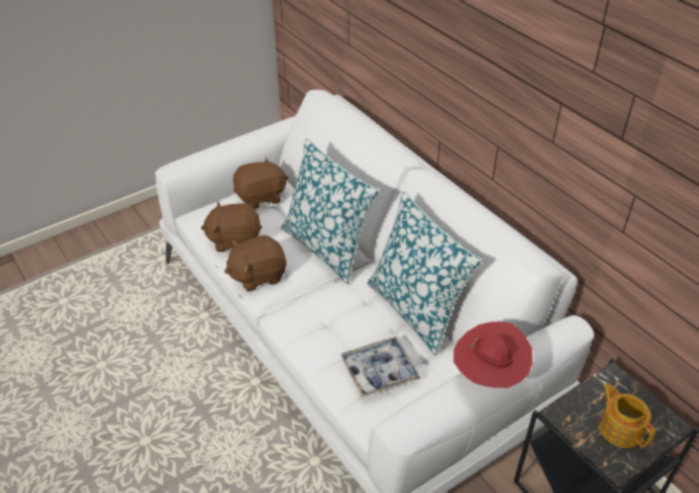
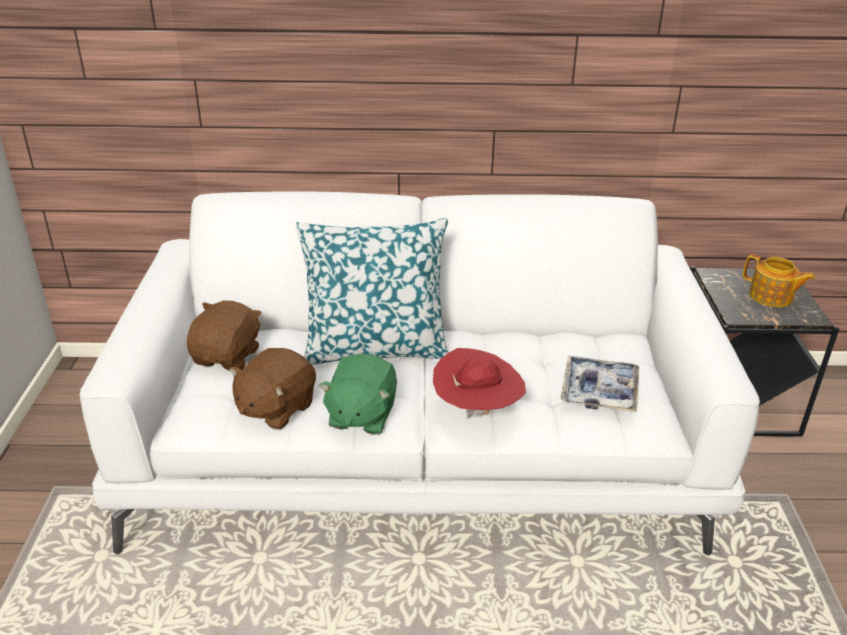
camera: 55 degrees left, 10 degrees down
(258, 275) = (361, 415): brown plush toy -> green plush toy
(416, 309) = (532, 335): pillow -> none
(489, 375) = (696, 310): red hat -> red hat (477, 411)
(620, 428) = (771, 297): teapot -> teapot turned 150 degrees counterclockwise

